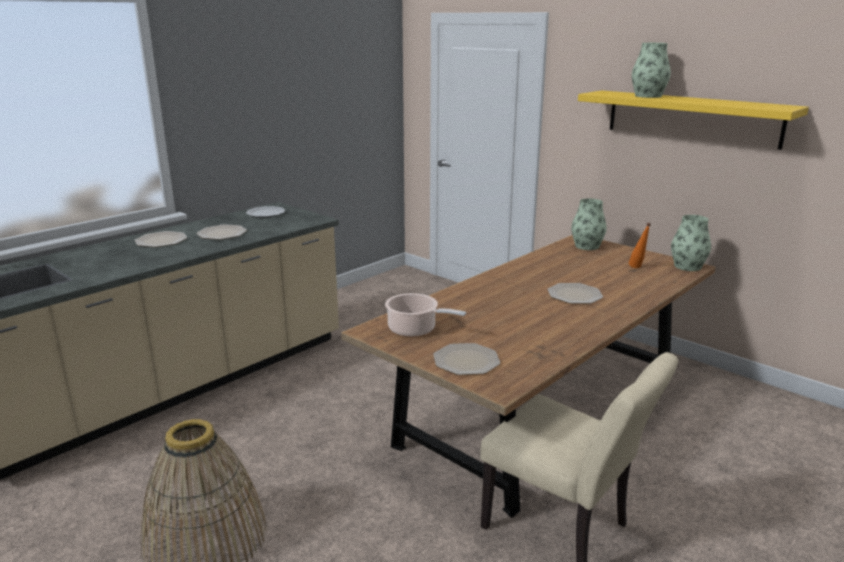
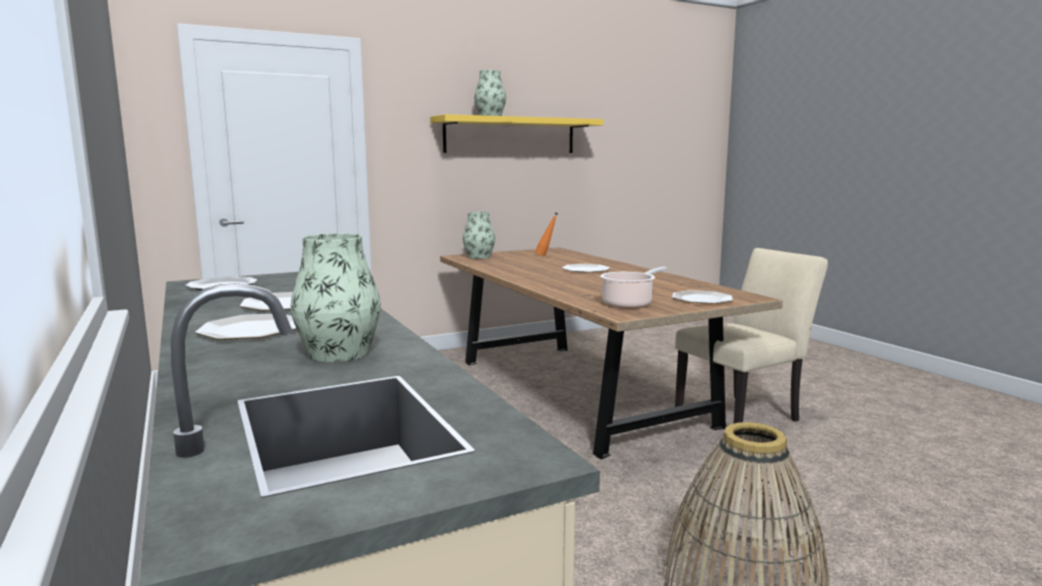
camera: 70 degrees left, 10 degrees down
(687, 266) = (554, 250): vase -> vase (339, 353)

